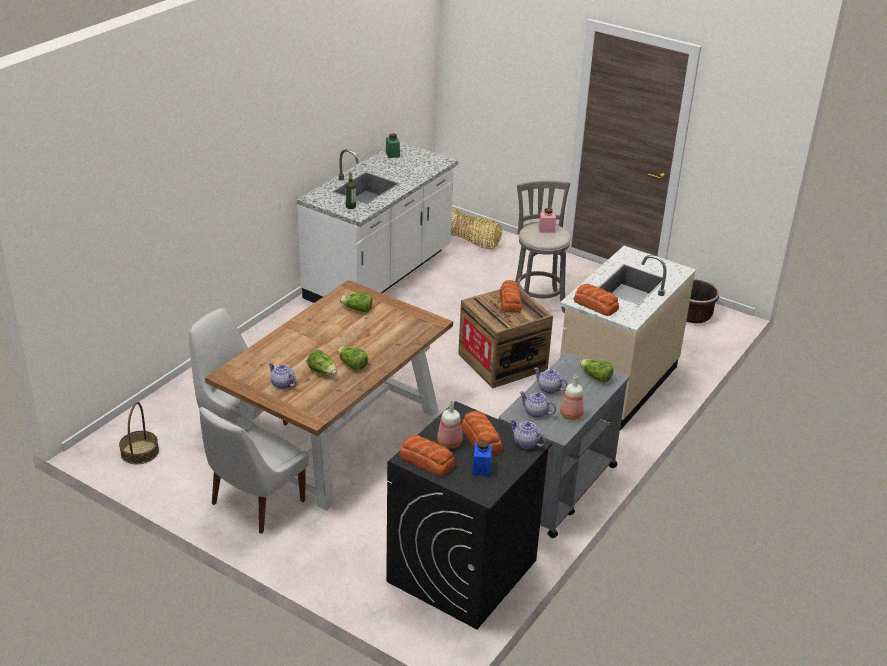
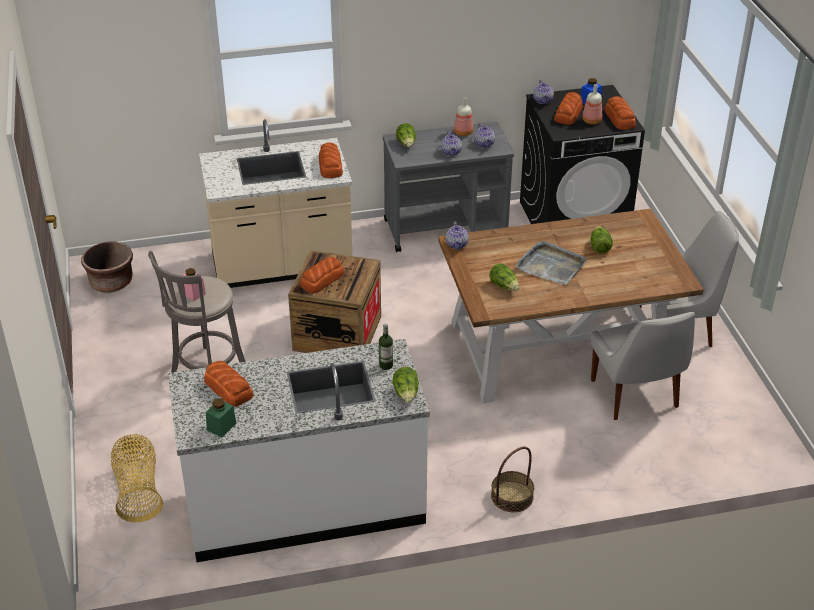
camera: 135 degrees left, 5 degrees up
(139, 452) = (745, 424): basket -> basket (512, 496)
(282, 384) = (643, 252): teapot -> teapot (457, 245)
(342, 339) = (551, 265): none -> grey tray
(352, 365) = (569, 240): lettuce -> lettuce (406, 394)
(416, 166) = (228, 388): none -> bread

